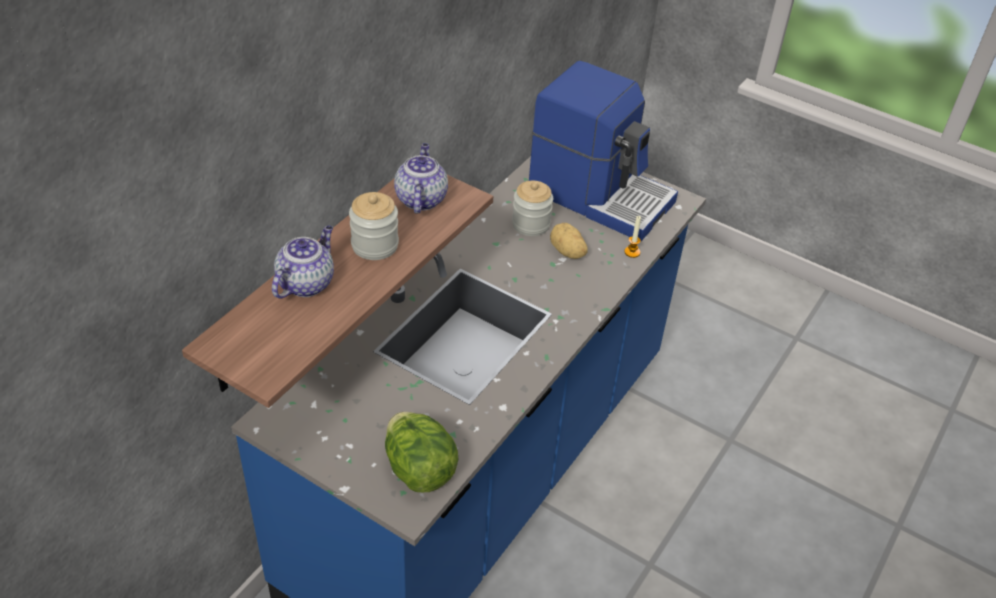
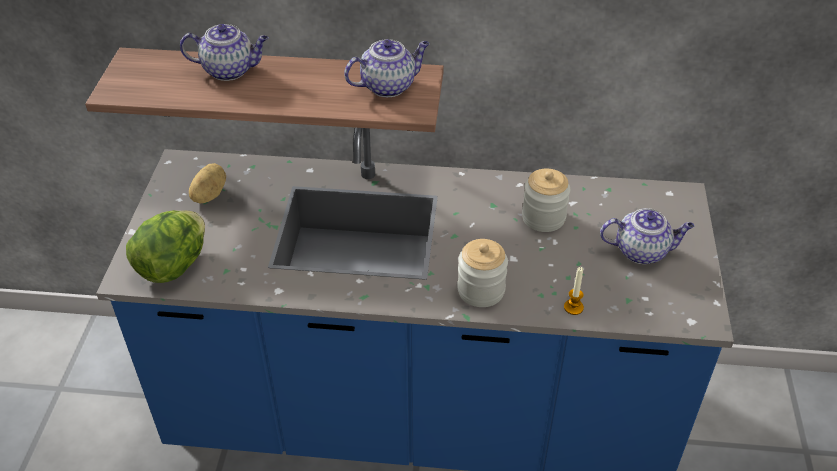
camera: 65 degrees right, 0 degrees up
(375, 245) = (304, 85): jar -> jar (481, 290)
(567, 252) = (526, 258): potato -> potato (208, 195)
(600, 195) = (642, 251): coffee machine -> teapot

